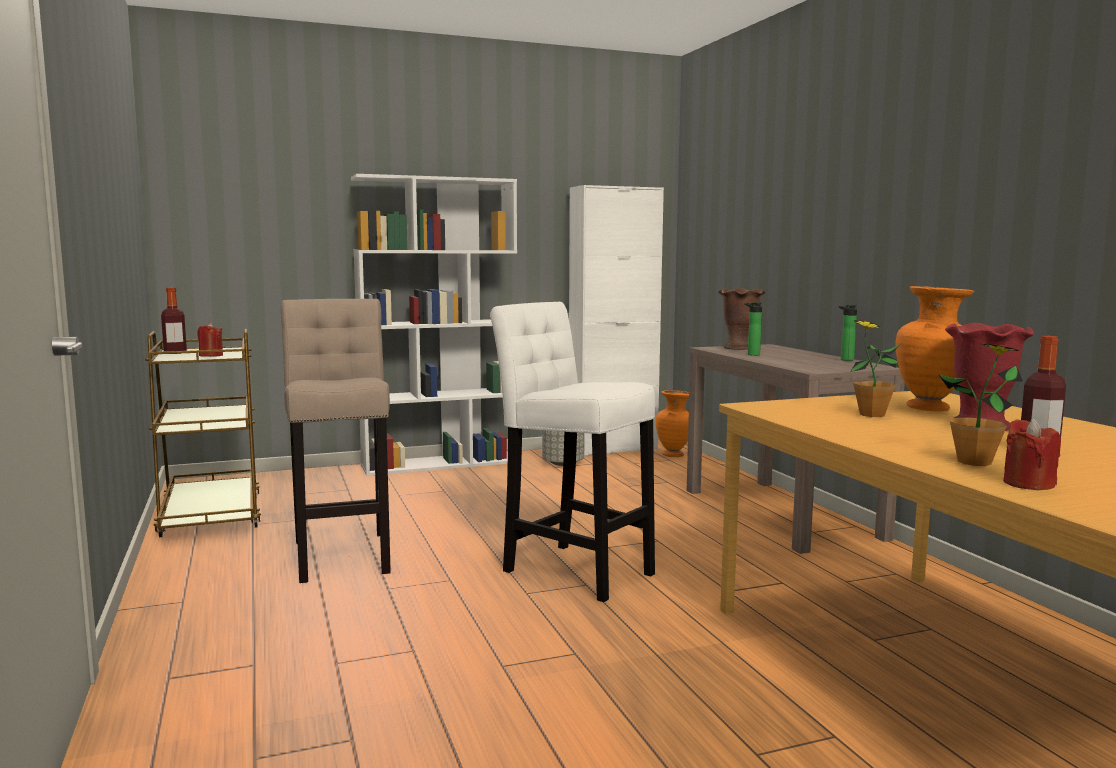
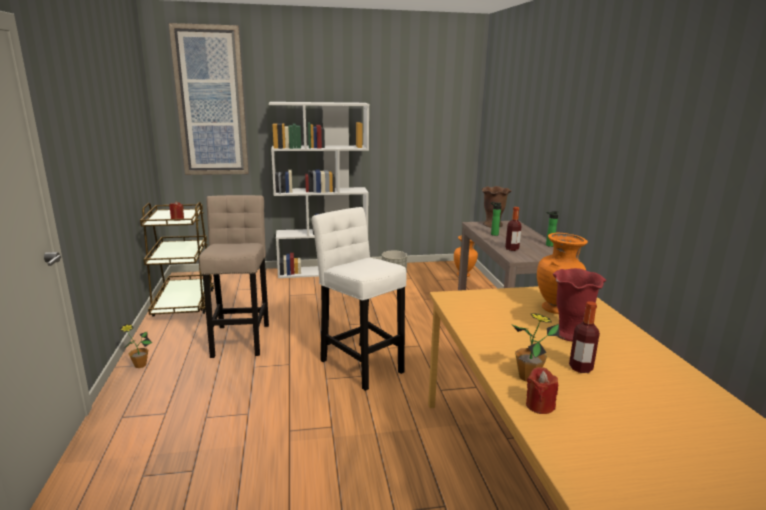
camera: 10 degrees right, 10 degrees up
(175, 353) = (161, 214): bottle -> bottle (512, 249)
(251, 177) = (211, 102): none -> picture
(612, 449) = (429, 266): white cabinet -> none
(872, 414) = (512, 313): potted plant -> potted plant (140, 365)

